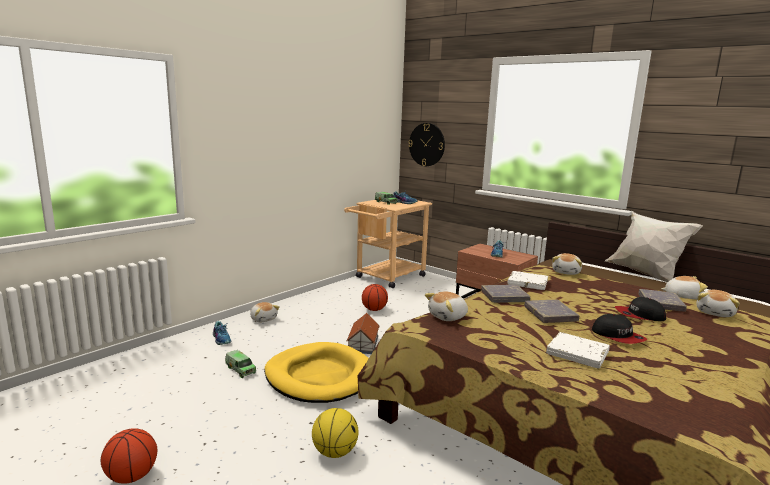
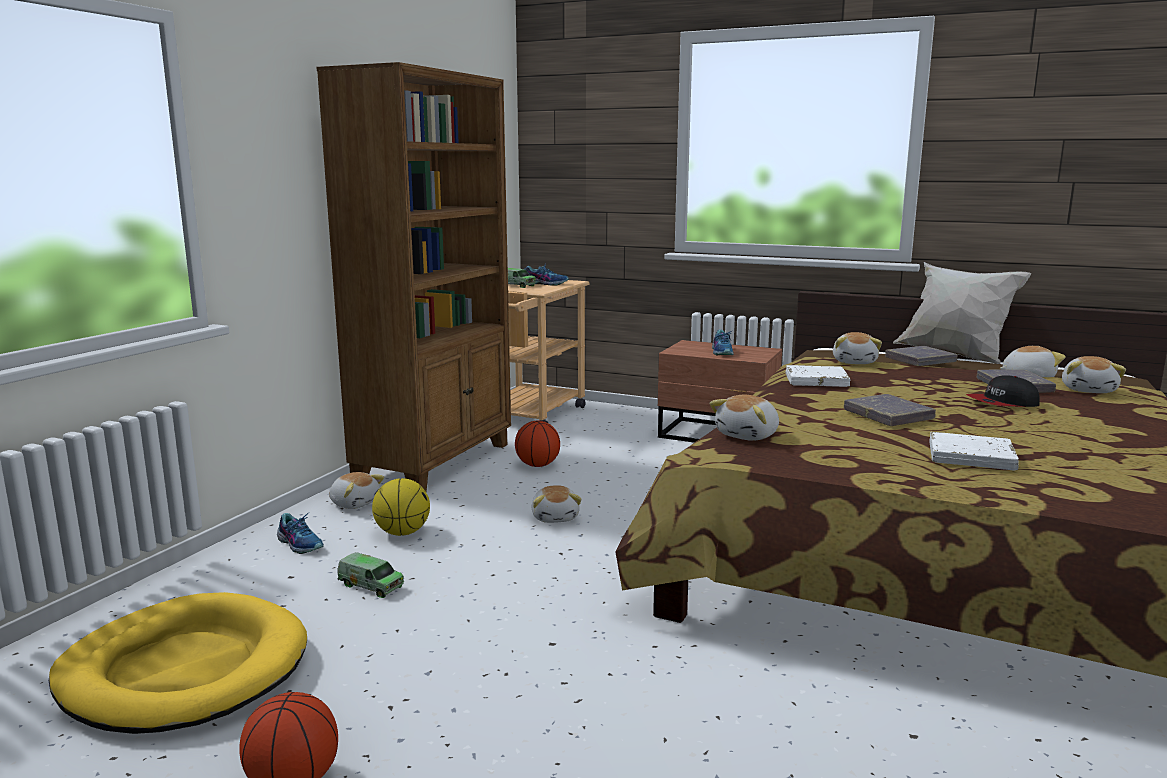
camera: 15 degrees left, 0 degrees up
(320, 300) = (436, 462): none -> brown bookcase
(320, 376) = (518, 575): yellow dog bed -> yellow dog bed (184, 670)
(335, 452) = (621, 677): basketball -> basketball (402, 532)
(363, 344) = (556, 517): toy house -> plush toy
(427, 144) = (569, 183): wall clock -> none
(504, 297) = (803, 401): grey book -> grey book (920, 360)
(618, 336) = (1001, 430): cap -> none

